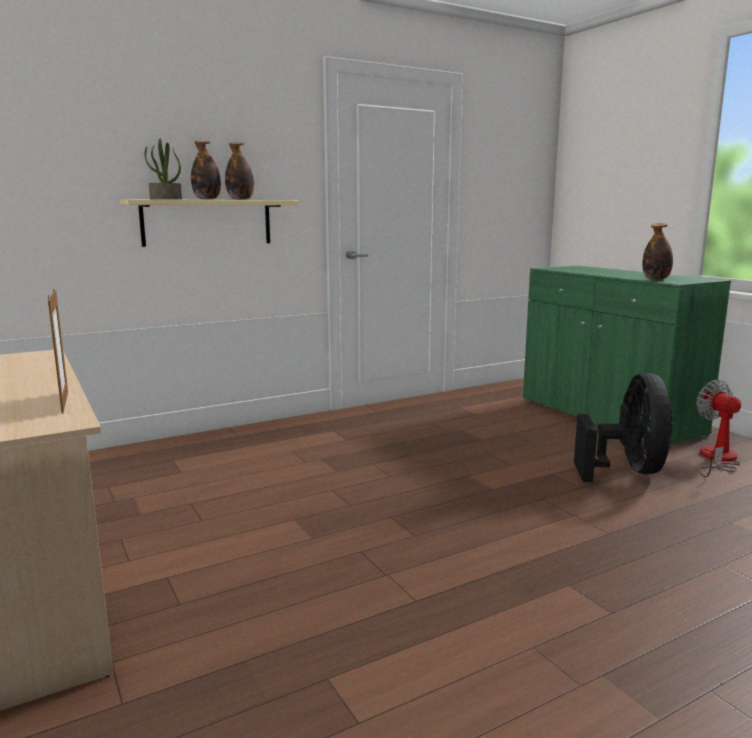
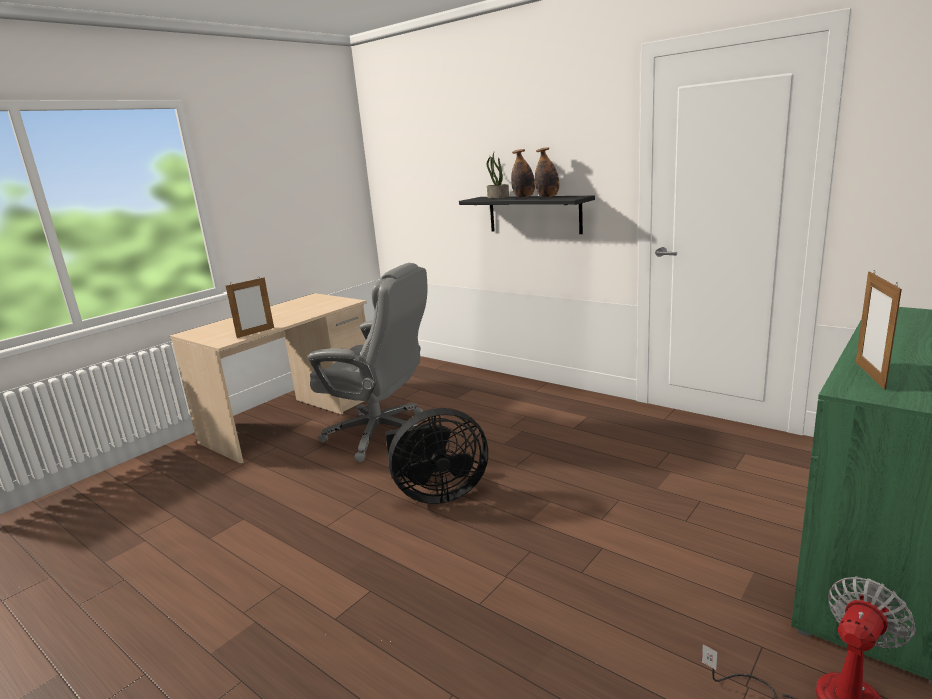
camera: 70 degrees right, 5 degrees up
(205, 531) = (381, 434): none -> grey office chair
(207, 222) = (534, 214): beige shelf -> black shelf
(627, 471) = (667, 603): black fan -> black fan (437, 493)
(656, 279) = (870, 375): bottle -> picture frame

